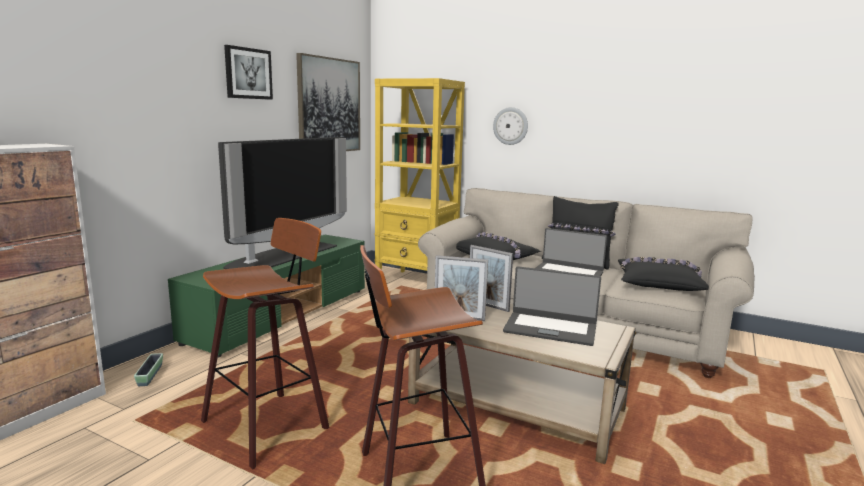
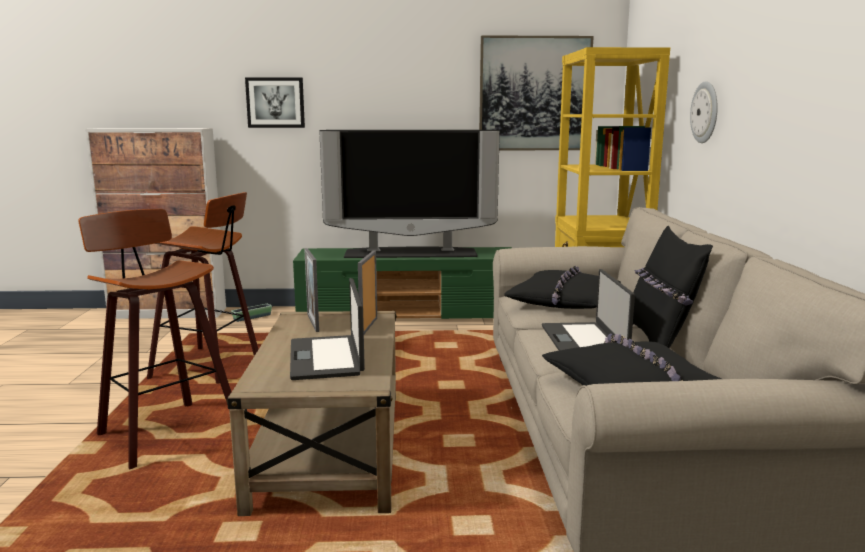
camera: 60 degrees right, 0 degrees up
(248, 73) = (408, 64): picture -> picture (275, 102)

